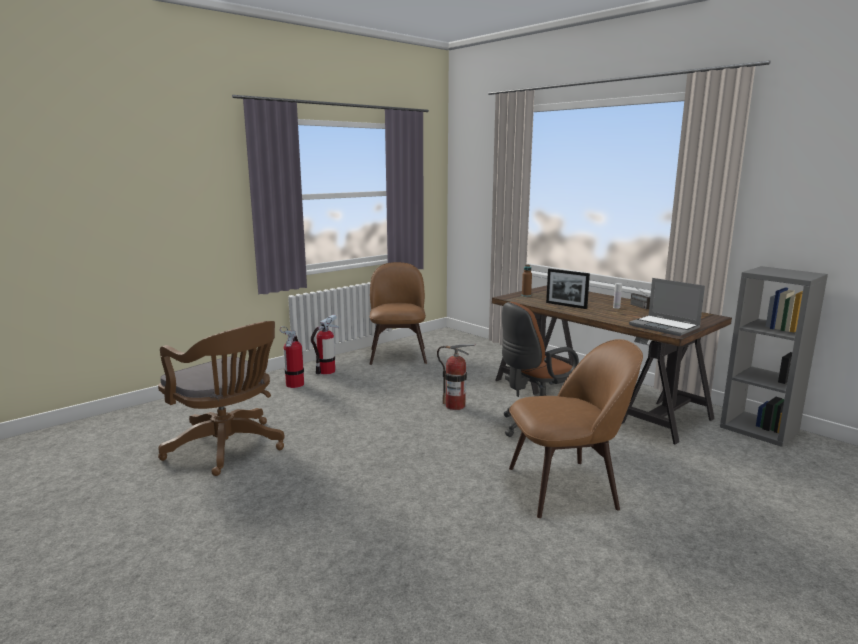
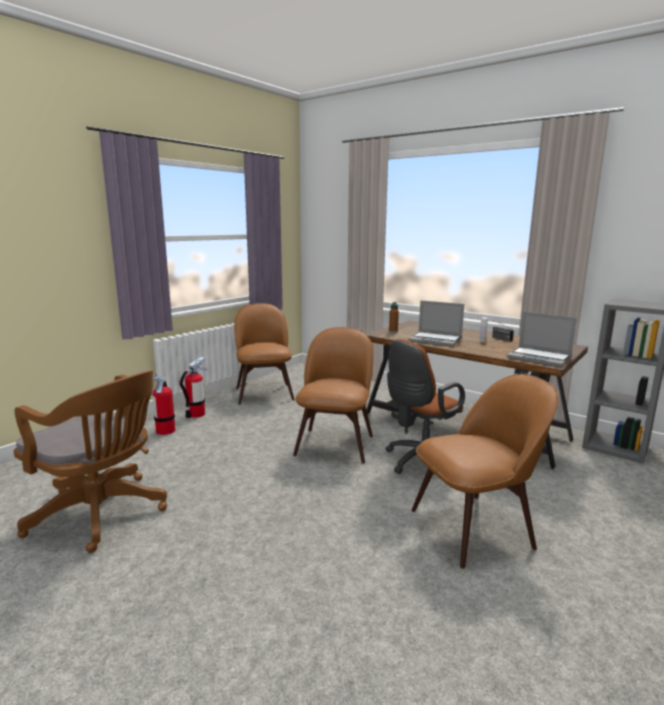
camera: 10 degrees left, 0 degrees up
(455, 406) = (335, 443): fire extinguisher -> brown chair
(566, 305) = (436, 340): picture frame -> laptop

